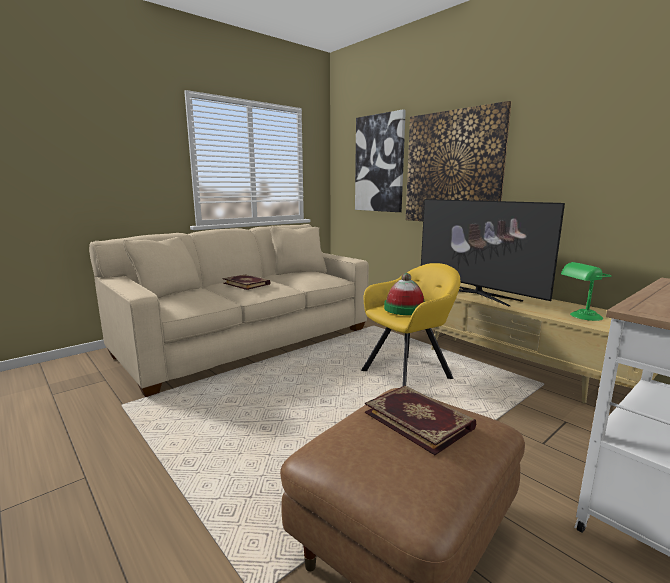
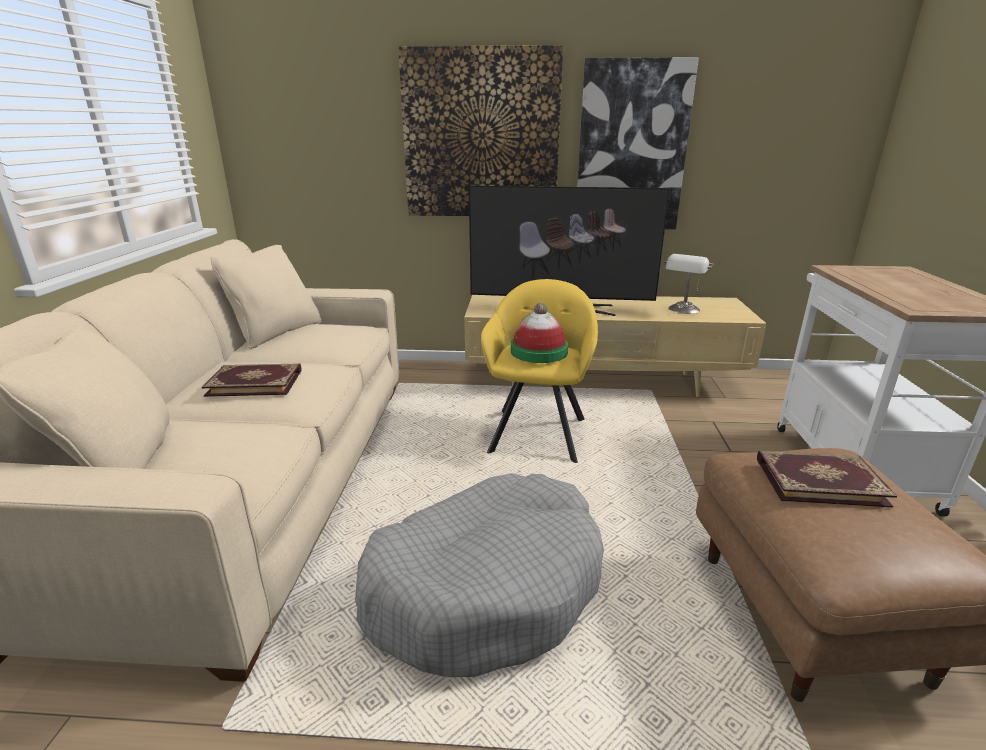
camera: 45 degrees left, 10 degrees up
(260, 418) = (485, 586): none -> grey dog bed
(379, 163) = (340, 122): picture -> picture (631, 147)
(581, 317) = (683, 311): green table lamp -> white table lamp

